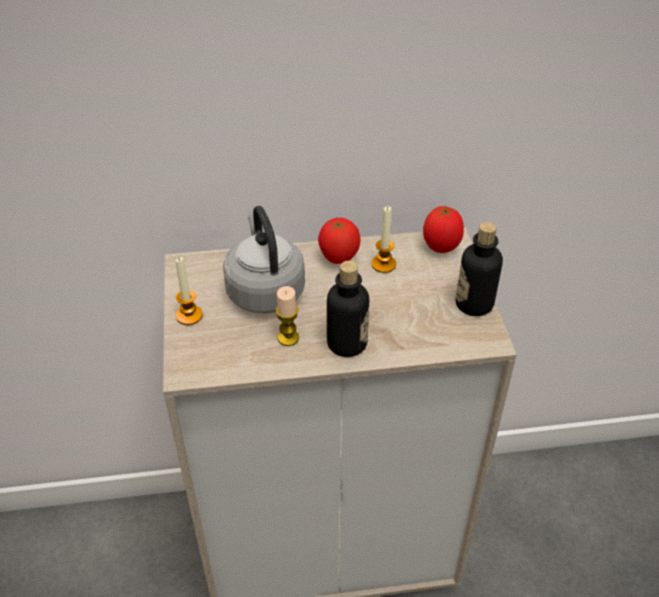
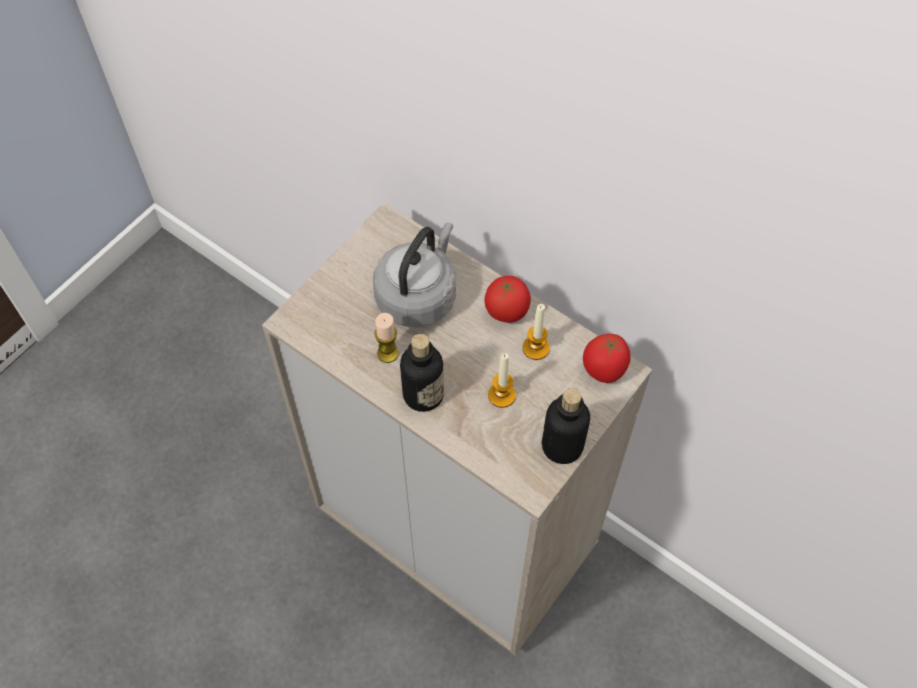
camera: 45 degrees right, 15 degrees up
(189, 315) = (342, 274): candle -> candle (501, 395)

